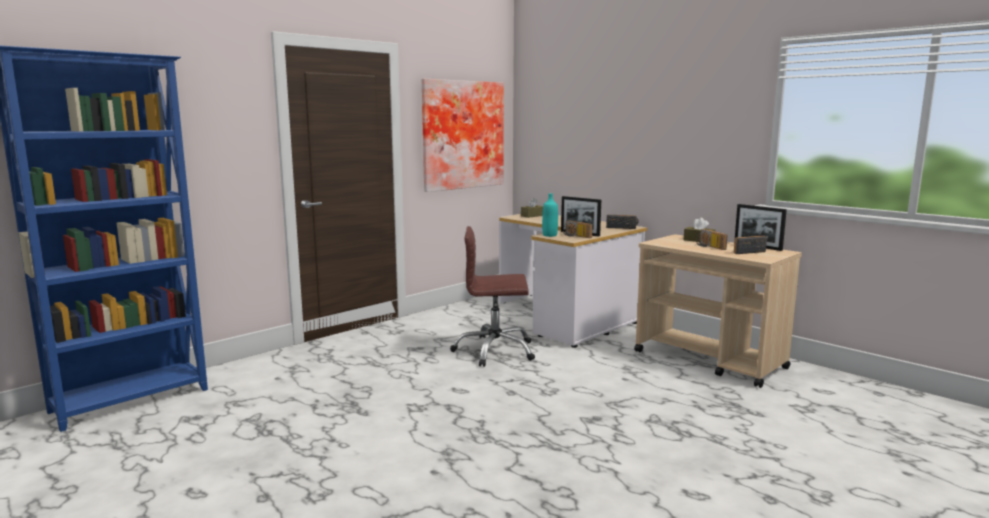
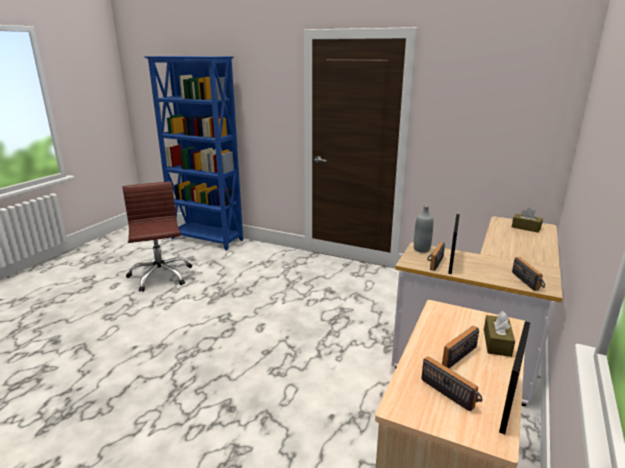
camera: 70 degrees right, 10 degrees up
(461, 135) = (488, 121): picture -> none
(494, 351) = (350, 325): brown office chair -> brown office chair (160, 276)
(549, 235) = (421, 249): turquoise bottle -> grey bottle

